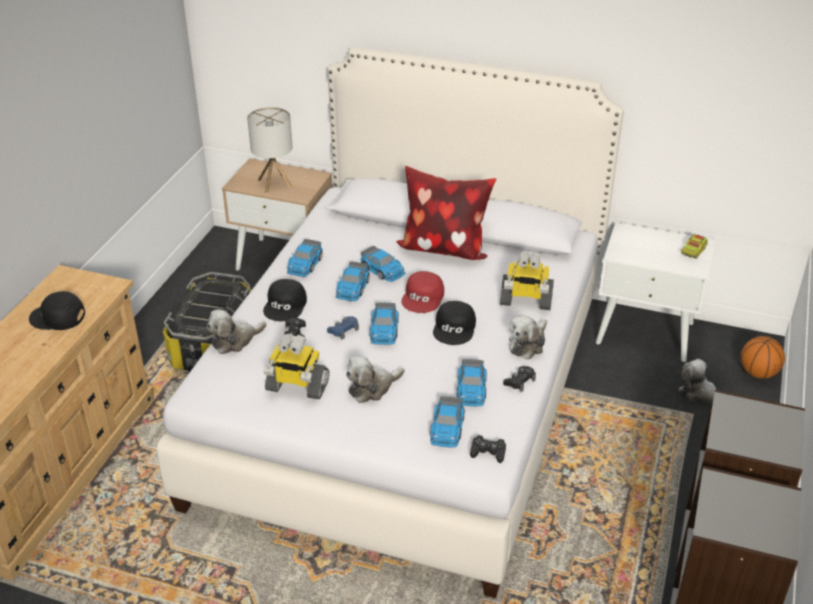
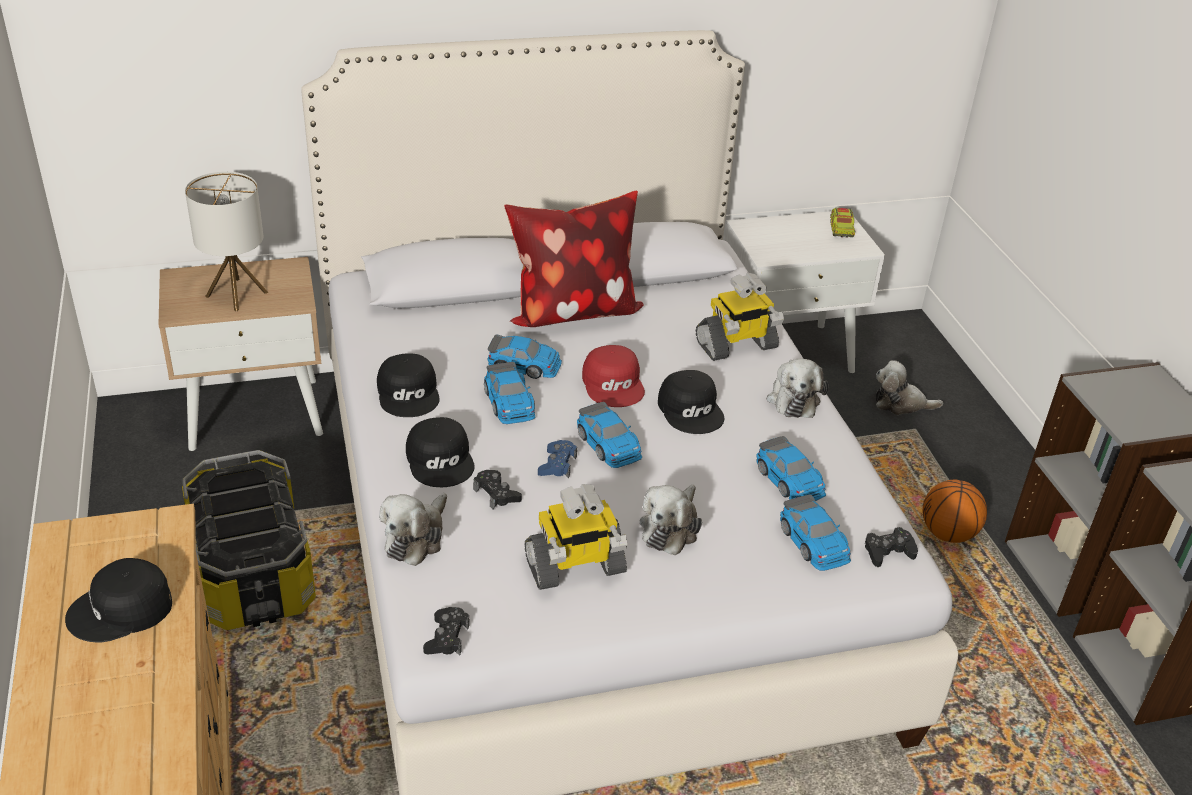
camera: 35 degrees left, 0 degrees up
(305, 264) = (409, 393): toy car -> black cap
(519, 381) = (831, 448): black game controller -> black game controller (447, 637)
(758, 373) = (933, 358): basketball -> basketball (947, 533)

